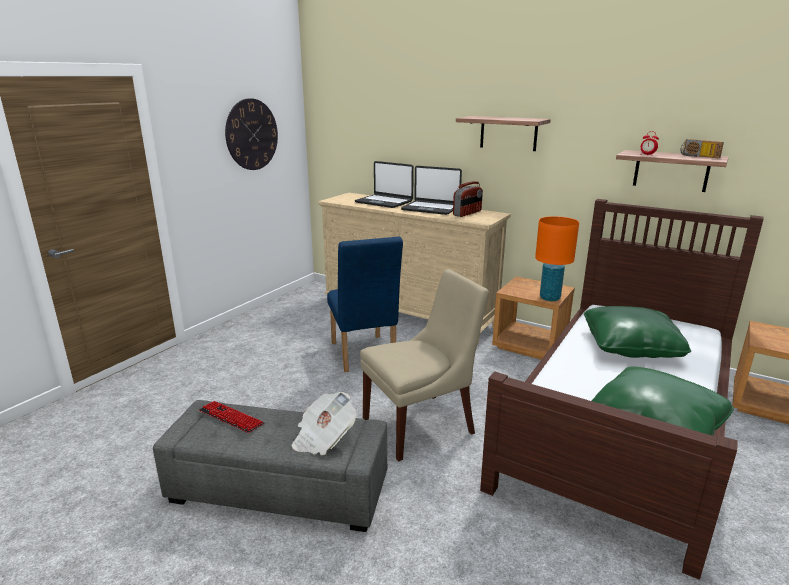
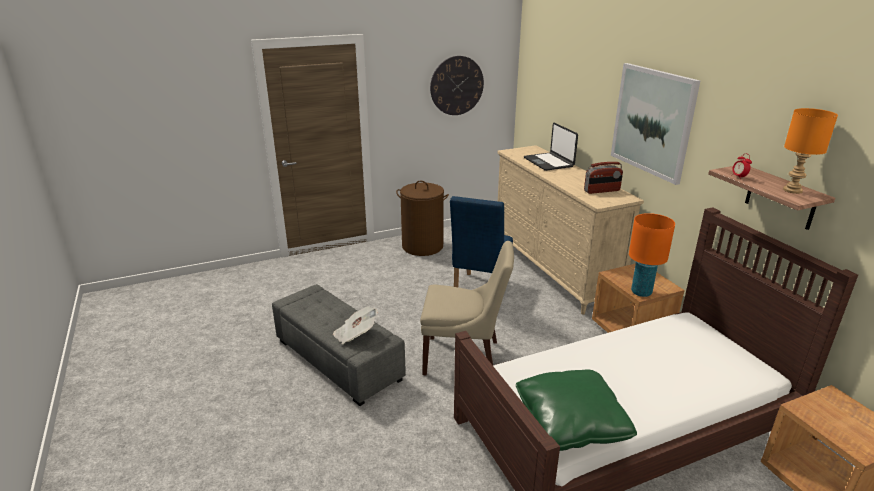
camera: 35 degrees right, 5 degrees up
(231, 418) = (321, 302): keyboard -> none
(253, 331) = (422, 246): none -> brown laundry basket
(431, 208) = (577, 178): laptop -> none
(508, 133) = (652, 121): shelf -> picture
(630, 346) = (654, 360): green pillow -> none
(698, 156) = (793, 190): radio -> orange table lamp

